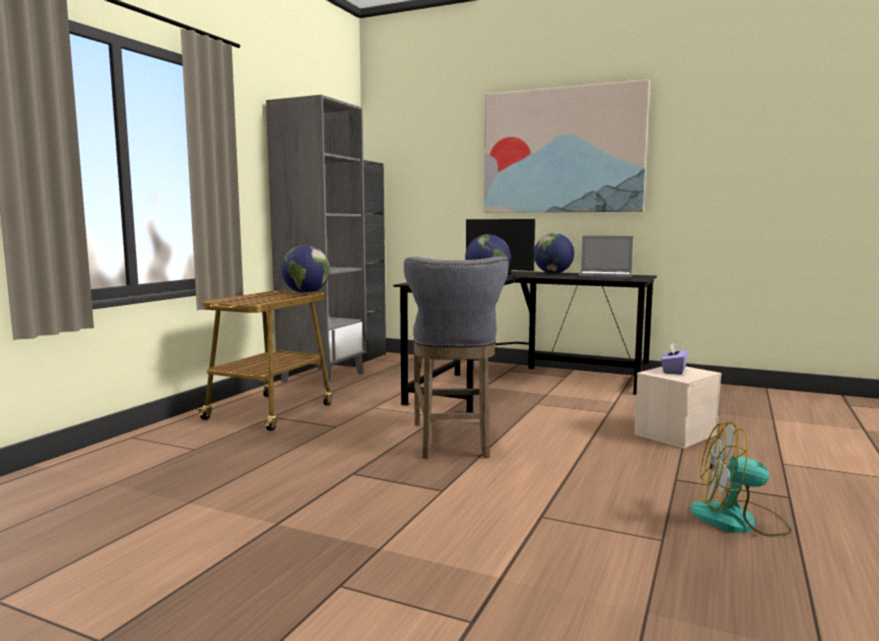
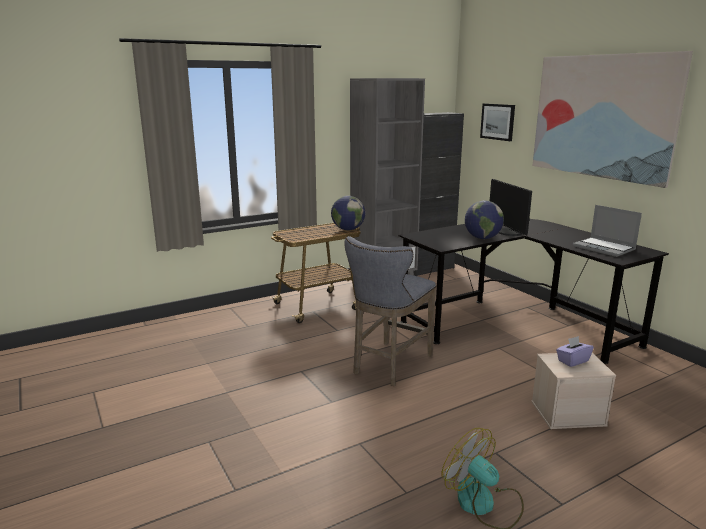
camera: 35 degrees right, 10 degrees up
(428, 170) = (498, 121): none -> picture
(553, 273) = (571, 233): globe -> none

